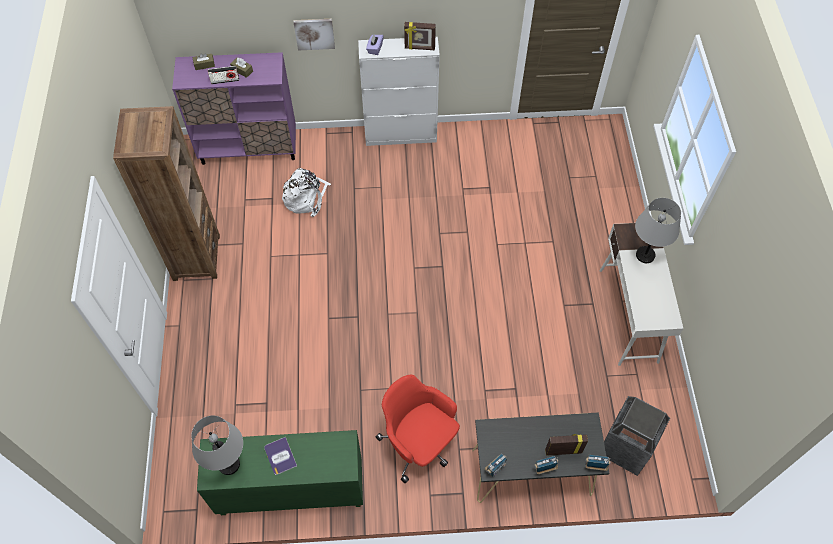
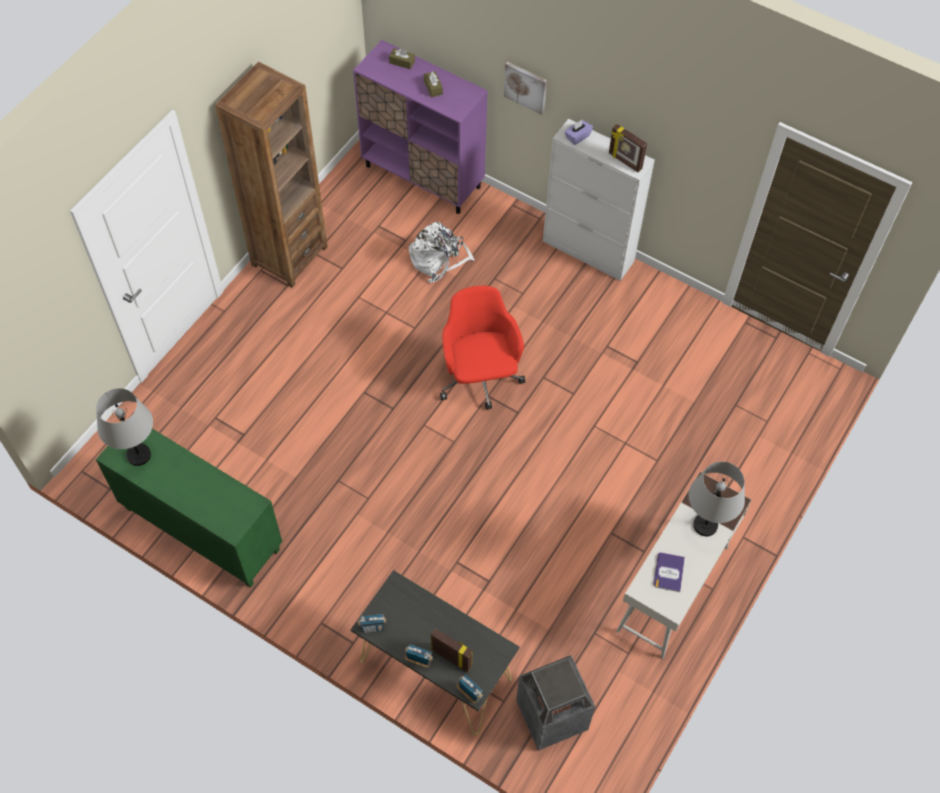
camera: 35 degrees right, 0 degrees up
(225, 80) = (408, 89): radio -> none
(280, 456) = (186, 478): book -> book (668, 572)
(419, 443) = (351, 568): red office chair -> red office chair (479, 377)

